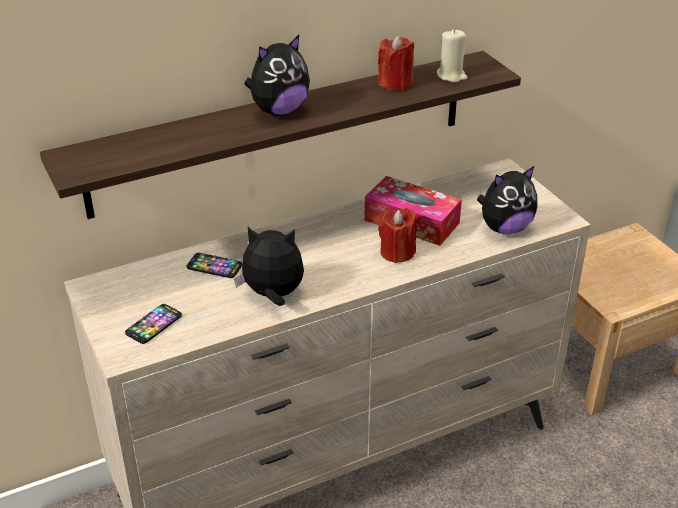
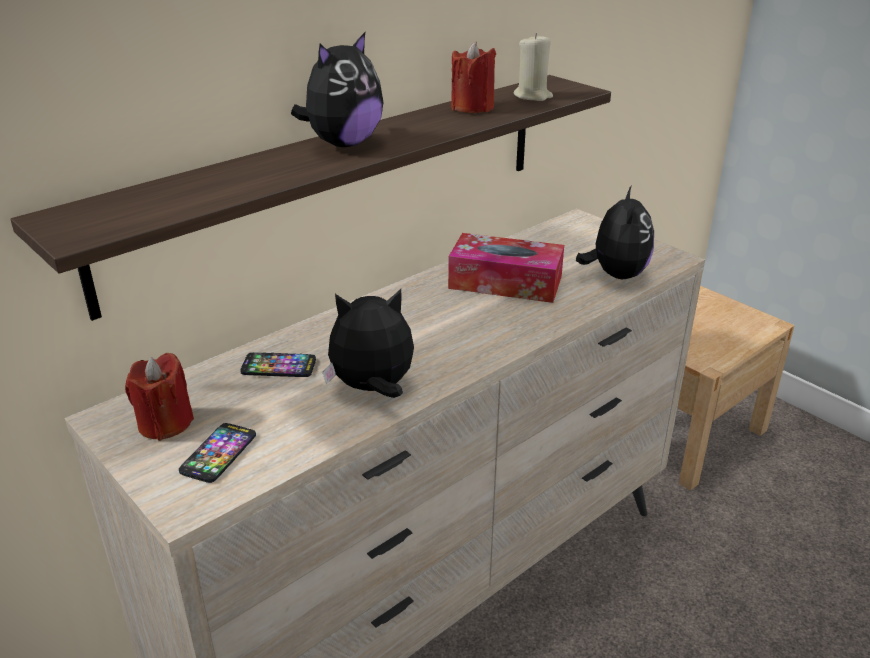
camera: 15 degrees left, 5 degrees down
(397, 252) = (506, 317): red candle -> red candle (165, 423)
(504, 228) = (615, 275): plush toy -> plush toy turned 45 degrees counterclockwise

